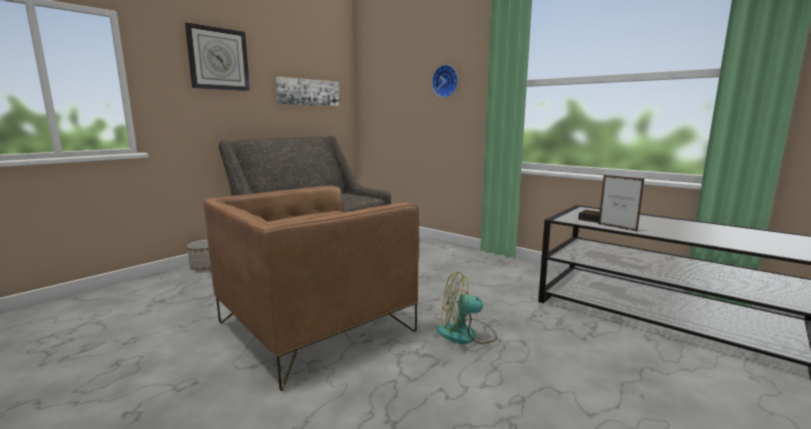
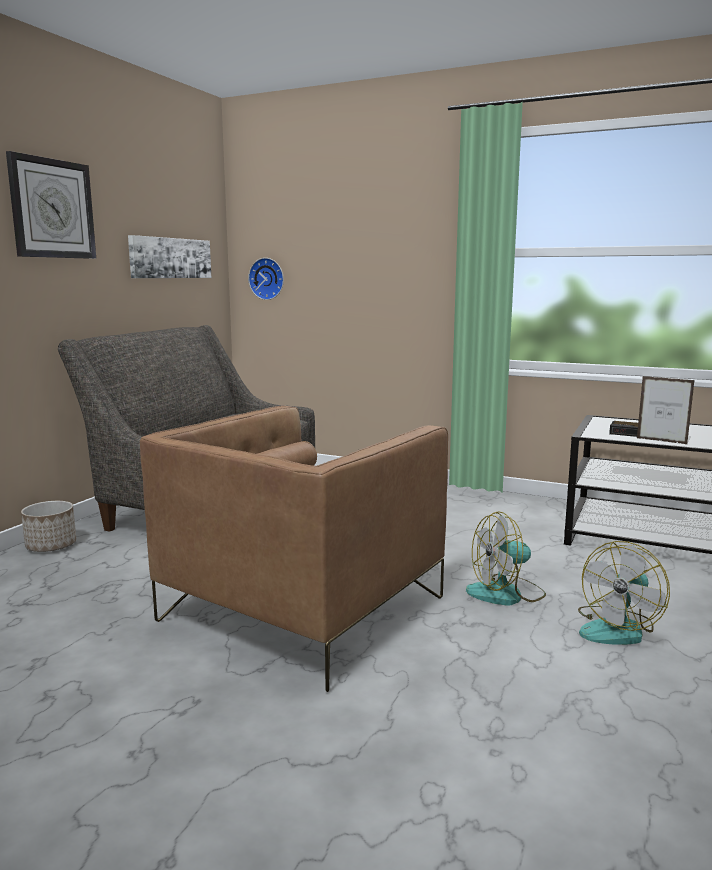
camera: 15 degrees left, 0 degrees up
(446, 81) = (387, 245): wall clock -> wall clock (267, 278)
(536, 376) = (618, 629): none -> fan

